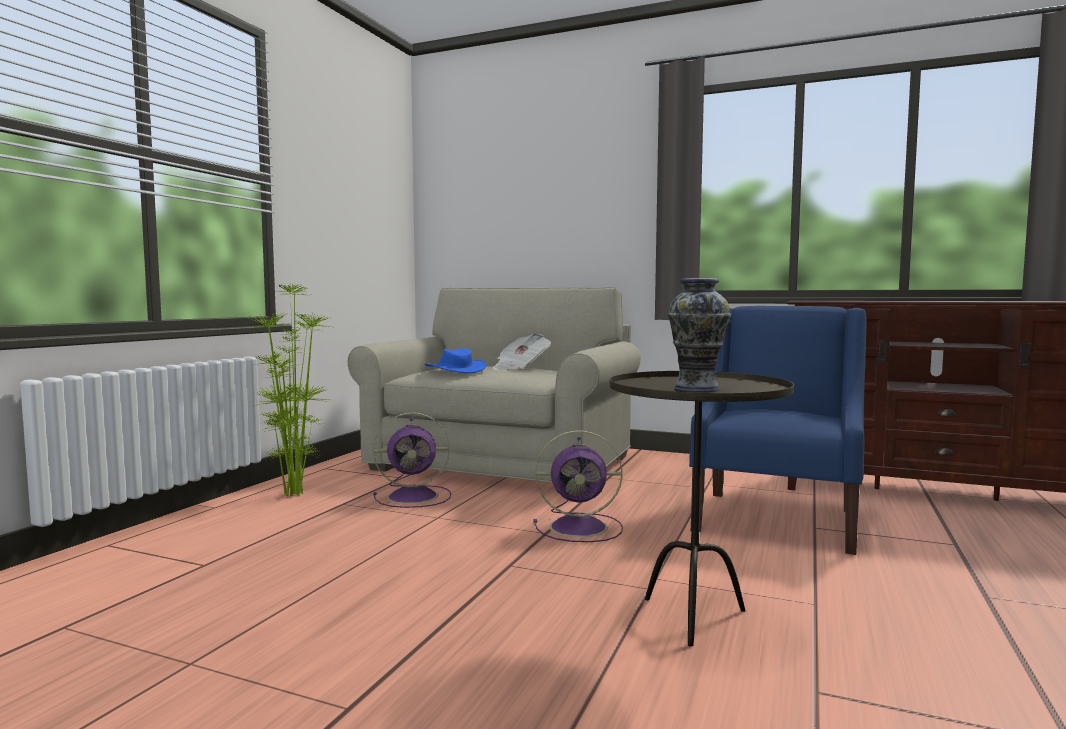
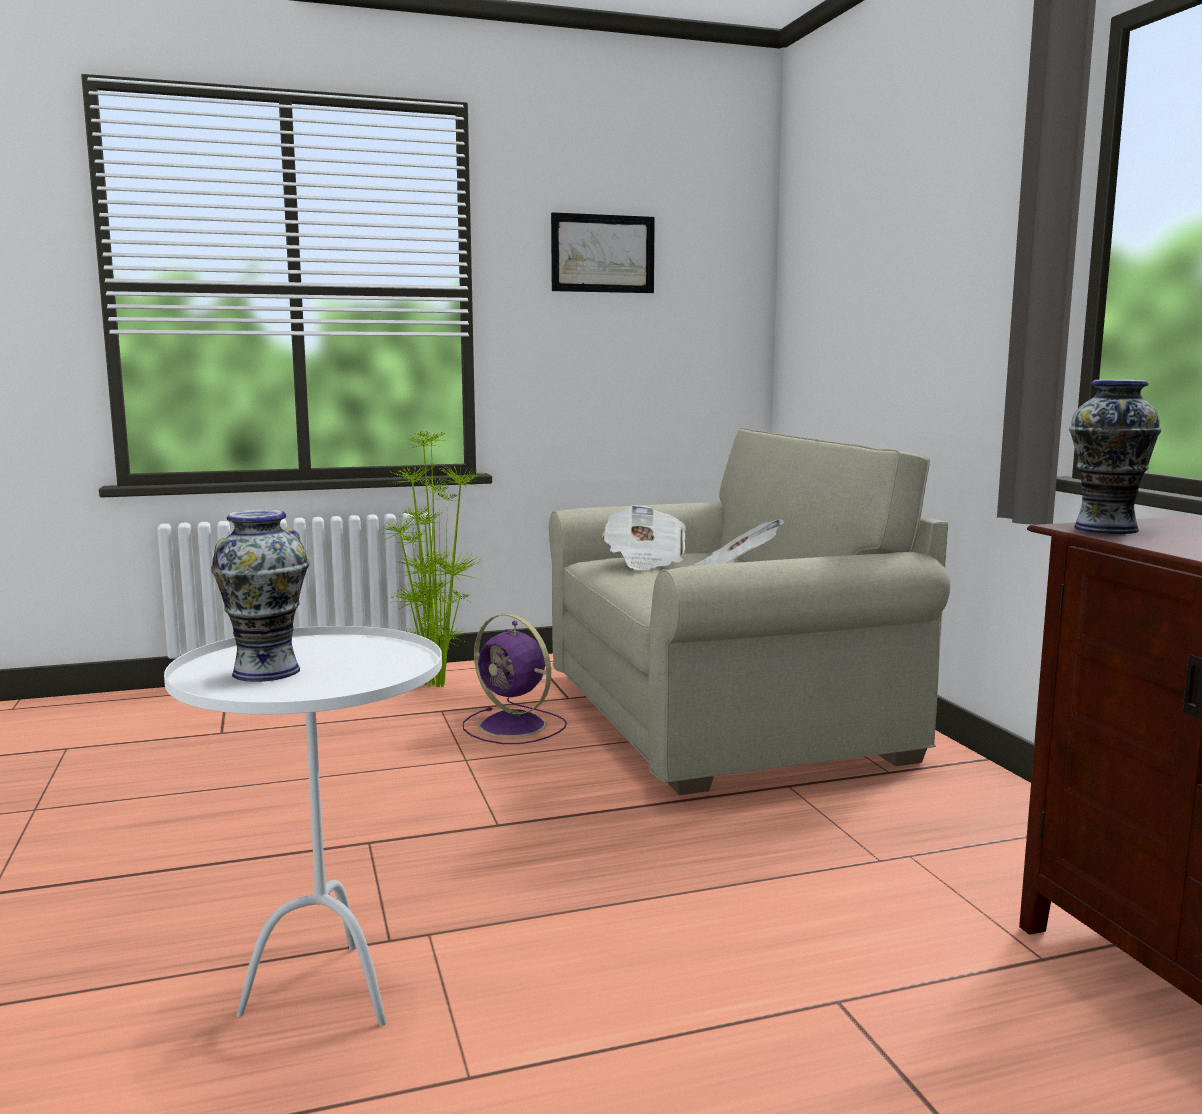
camera: 50 degrees right, 5 degrees up
(339, 165) = (603, 253): none -> picture
(455, 370) = (644, 561): blue hat -> newspaper
(581, 527) = (548, 836): purple fan -> none
(693, 617) = (326, 994): brown side table -> white side table
(776, 519) = (819, 958): blue armchair -> none
(812, 300) = (1107, 529): none -> vase

